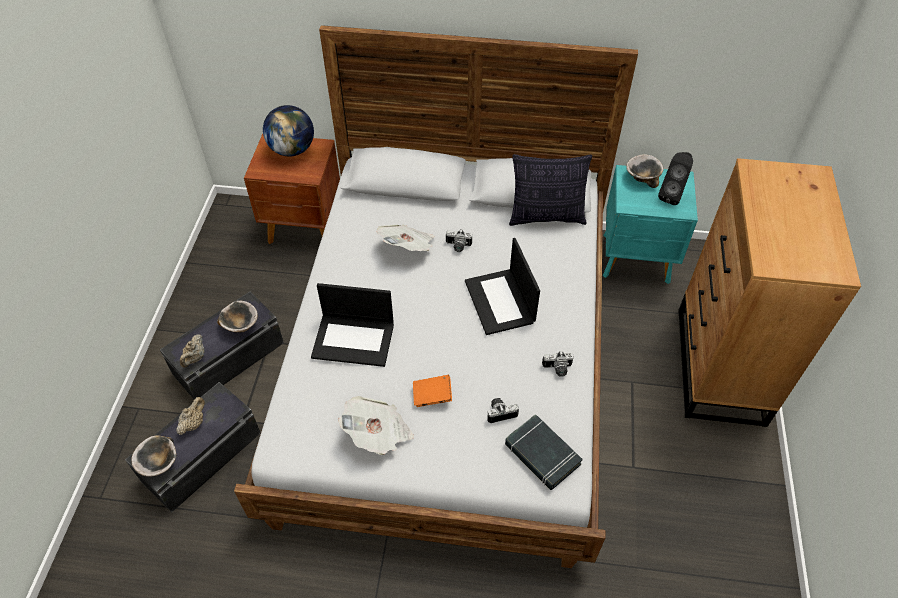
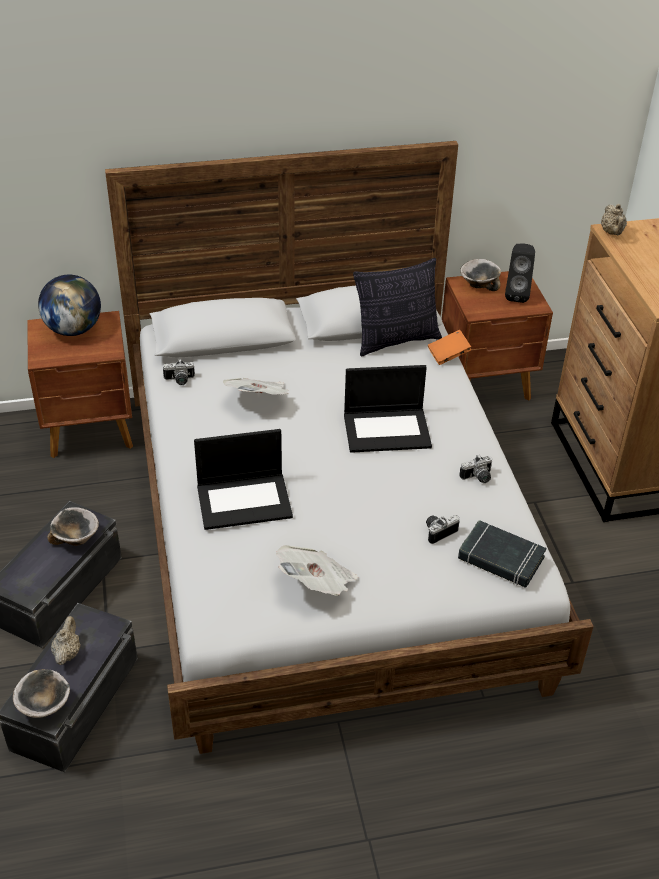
camera: 20 degrees left, 10 degrees down
(195, 358) = (35, 585): beige teapot -> beige teapot (612, 233)
(432, 396) = (358, 534): orange book -> orange book (448, 355)
(457, 246) = (314, 387): camera -> camera (179, 380)
(500, 302) = (387, 430): laptop -> laptop turned 60 degrees counterclockwise
(637, 259) = (486, 384): turquoise nightstand -> brown nightstand

